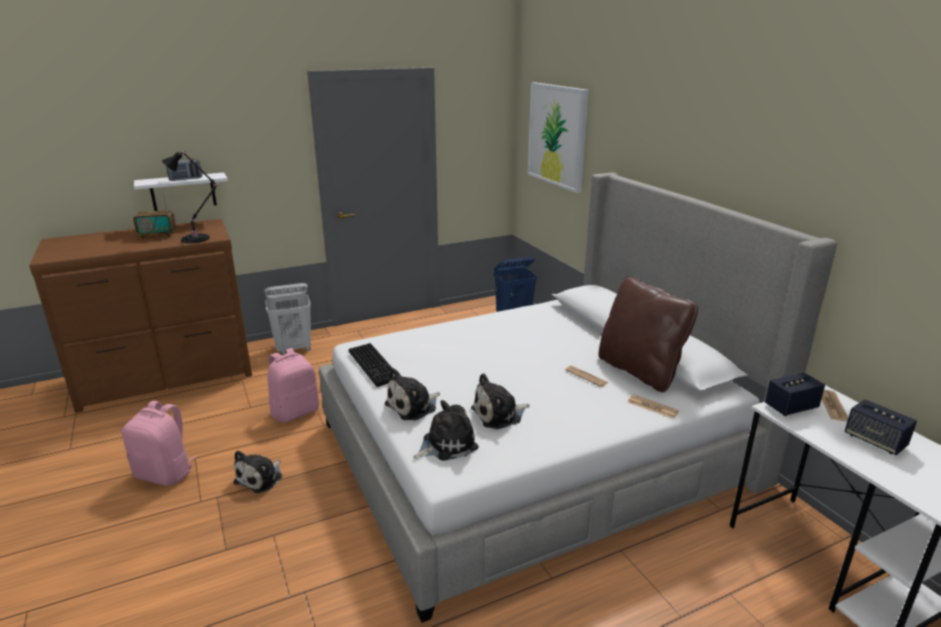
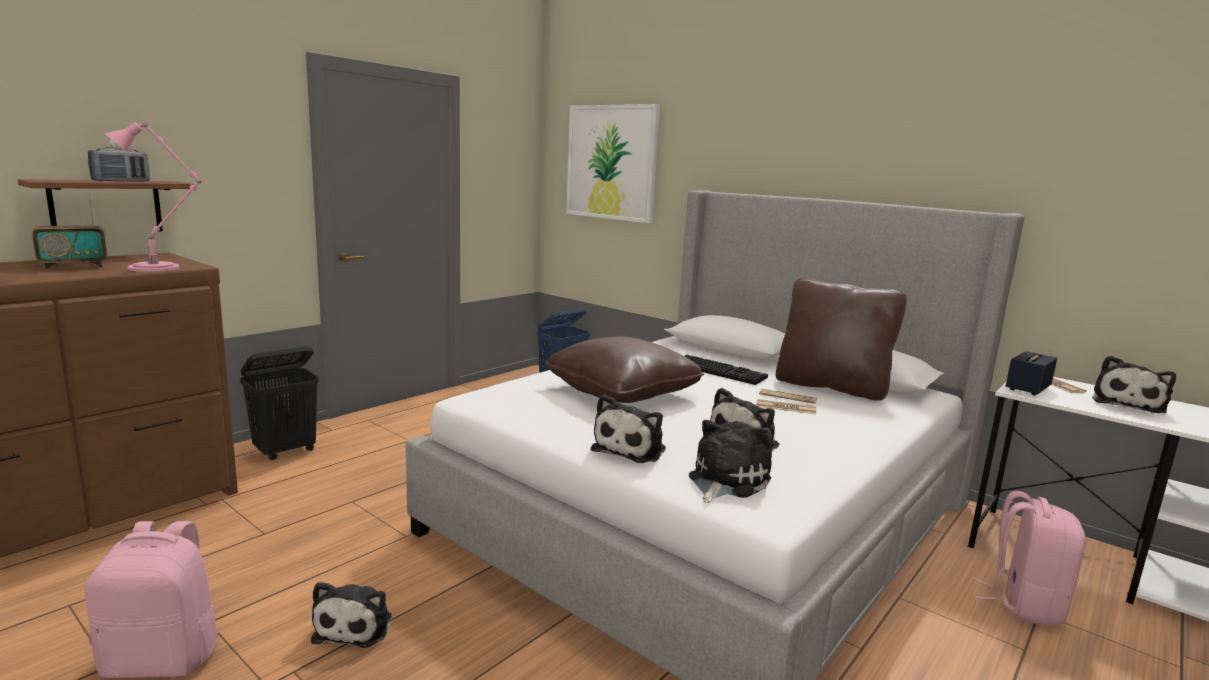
camera: 25 degrees left, 10 degrees down
(183, 192) = (106, 206): white shelf -> brown shelf
(198, 239) = (158, 268): black table lamp -> pink table lamp
(294, 349) = (286, 451): white laundry basket -> black laundry basket
(295, 412) = (347, 527): pink backpack -> pink backpack (1023, 604)
(375, 365) = (526, 414): keyboard -> keyboard (720, 371)
(459, 354) = (622, 392): none -> brown pillow
(652, 407) = (888, 414): newspaper -> newspaper (785, 407)
(875, 441) = (1128, 403): speaker -> plush toy

